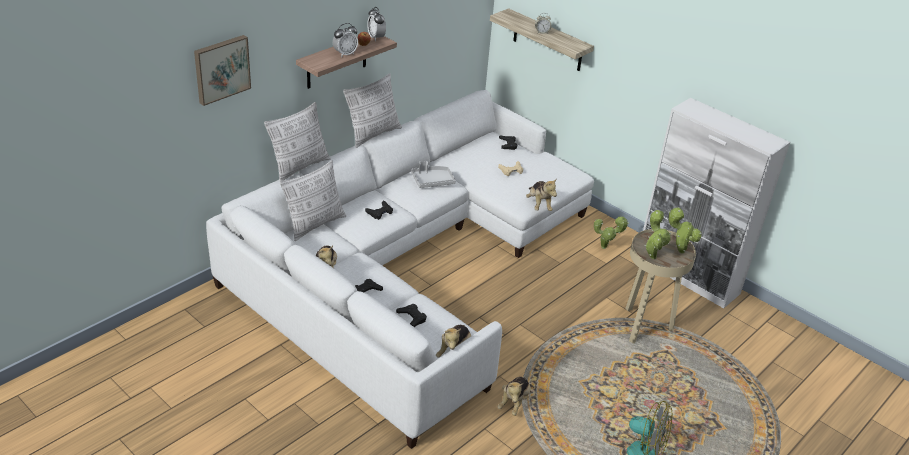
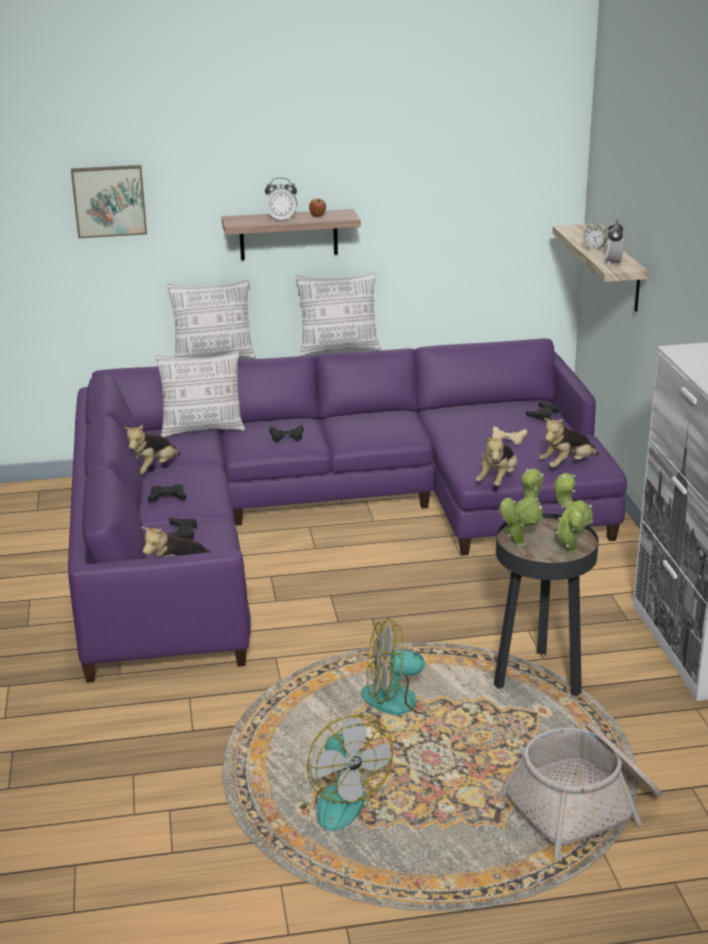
camera: 40 degrees right, 10 degrees down
(376, 37) = (343, 213): alarm clock -> alarm clock (613, 263)
(408, 263) = (317, 521): white sofa -> purple sofa
(432, 181) = (391, 425): grey tray -> none
(514, 402) = (257, 687): plush toy -> plush toy (567, 465)
(597, 373) = (403, 700): none -> fan
(605, 247) = (602, 580): potted plant -> none
(644, 327) = (539, 678): beige side table -> black side table
(743, 396) = (584, 806): none -> basket

